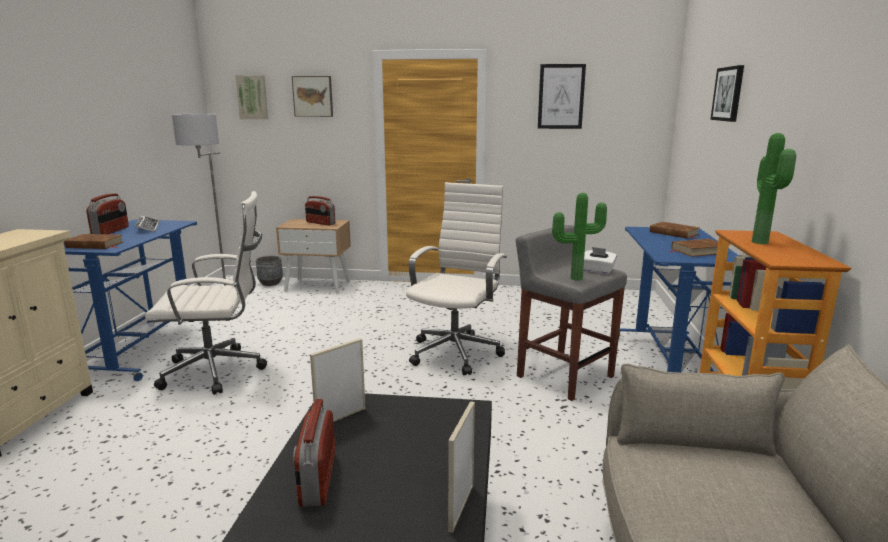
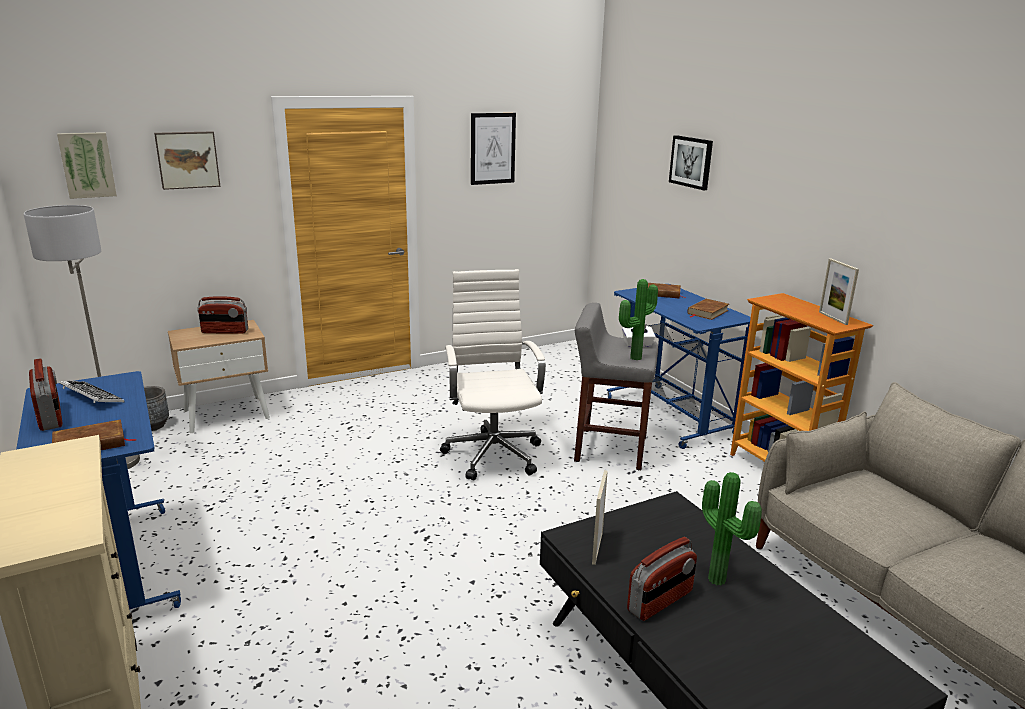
camera: 35 degrees left, 5 degrees up
(218, 371) = (267, 558): white office chair -> none
(317, 479) = (660, 601): radio -> radio turned 90 degrees counterclockwise
(461, 507) = (771, 576): picture frame -> picture frame (833, 318)
(763, 242) = (796, 308): potted plant -> potted plant (719, 578)

